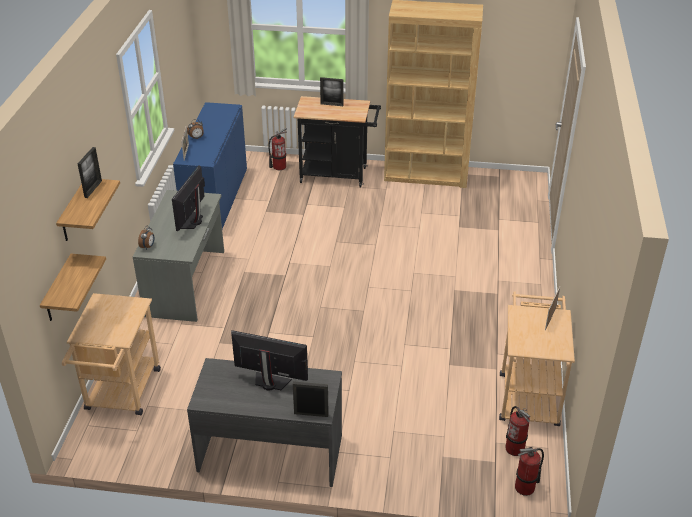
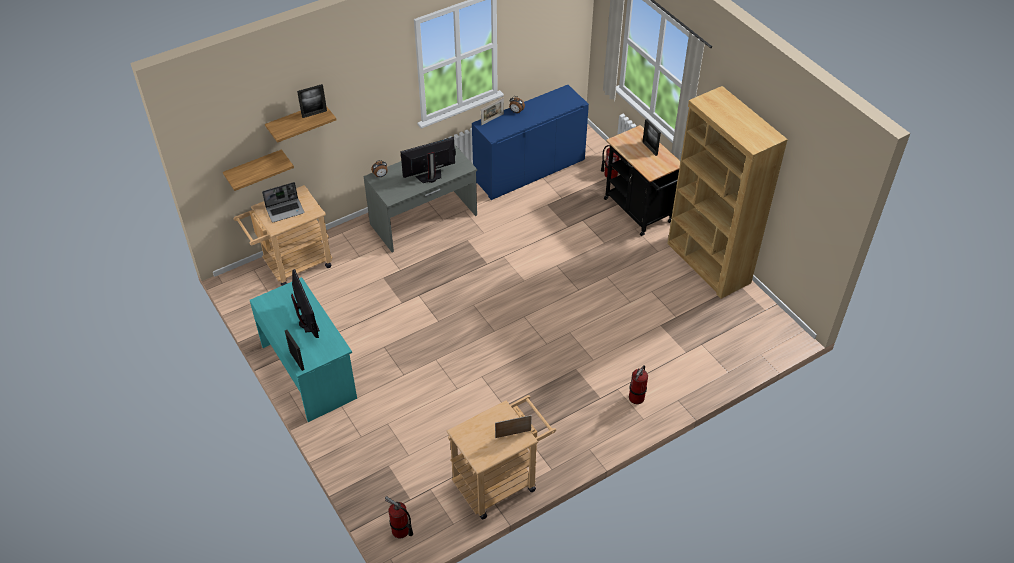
camera: 50 degrees right, 10 degrees up
(109, 321) = (285, 210): none -> laptop
(270, 452) = (309, 371): grey desk -> turquoise desk
(515, 448) = (434, 503): fire extinguisher -> fire extinguisher (637, 397)

